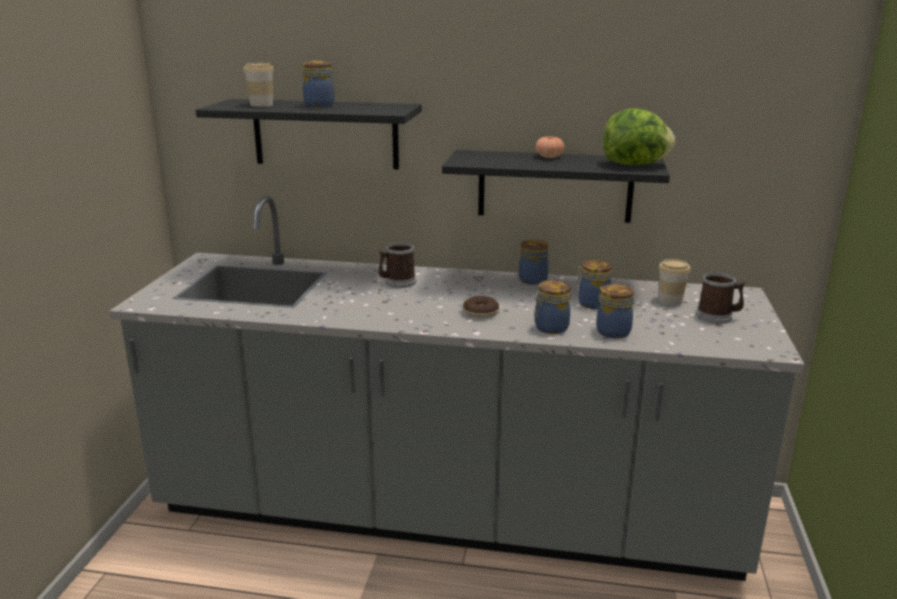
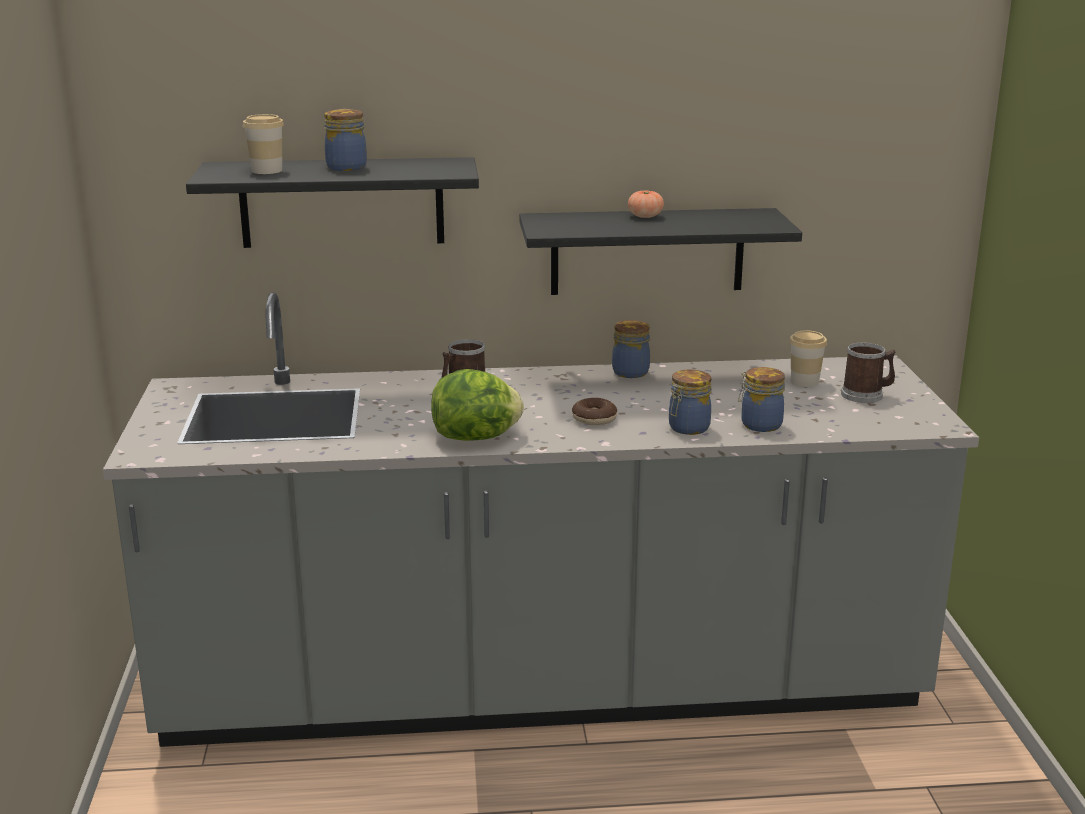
camera: 15 degrees left, 0 degrees up
(592, 304) = (718, 394): jar -> none
(635, 164) = (754, 220): lettuce -> lettuce (476, 438)

